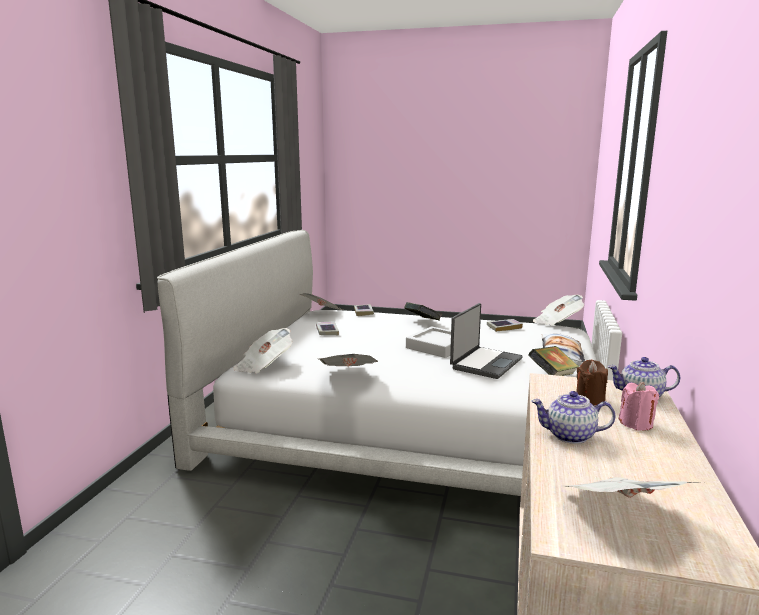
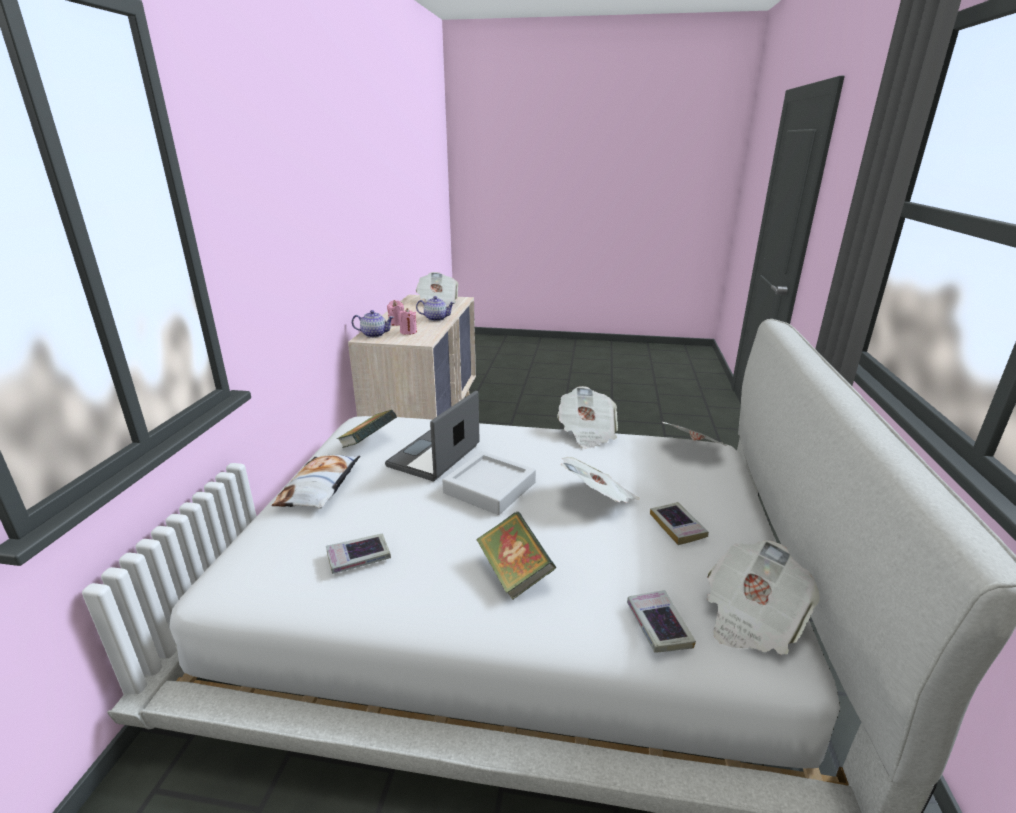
camera: 175 degrees right, 10 degrees up
(557, 322) = (226, 596): newspaper -> newspaper (599, 498)
(590, 400) = (408, 332): brown candle -> pink candle

